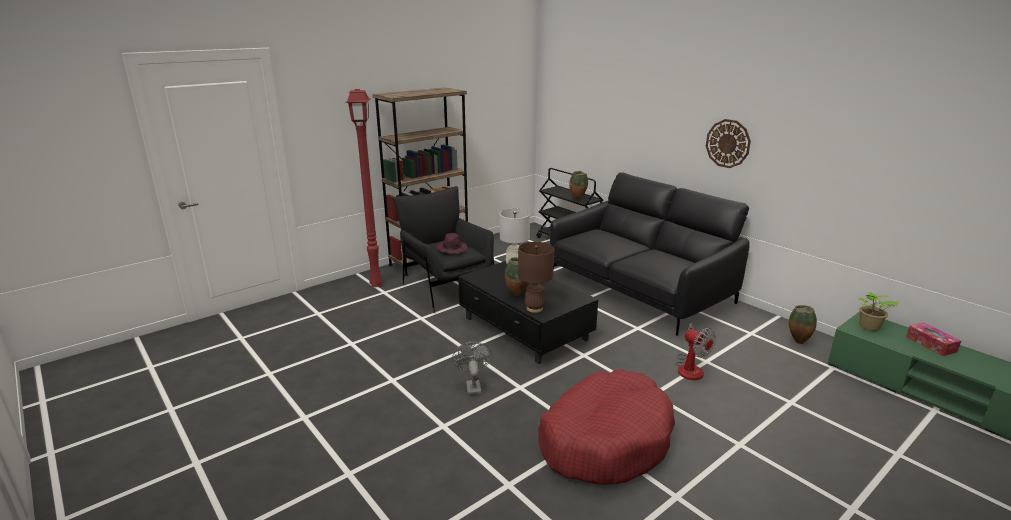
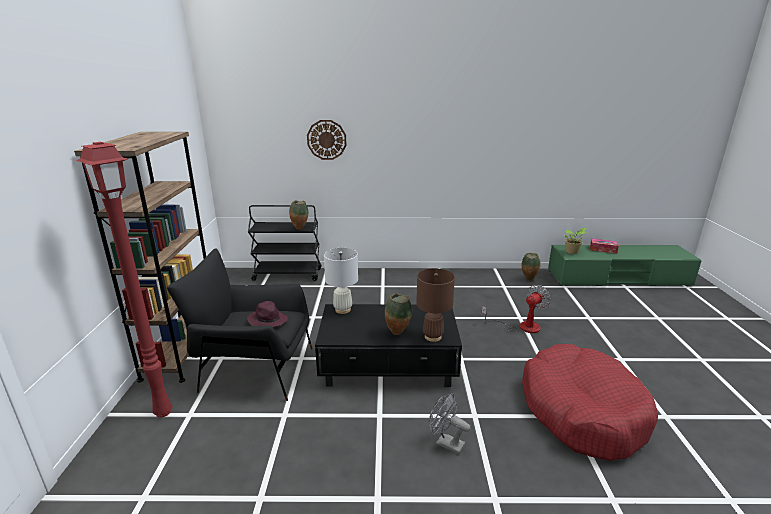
camera: 50 degrees left, 0 degrees up
(639, 290) = (401, 288): black sofa -> none
(690, 367) = (521, 327): fan -> fan turned 45 degrees counterclockwise
(728, 143) = (438, 148): wall clock -> wall clock (326, 140)

